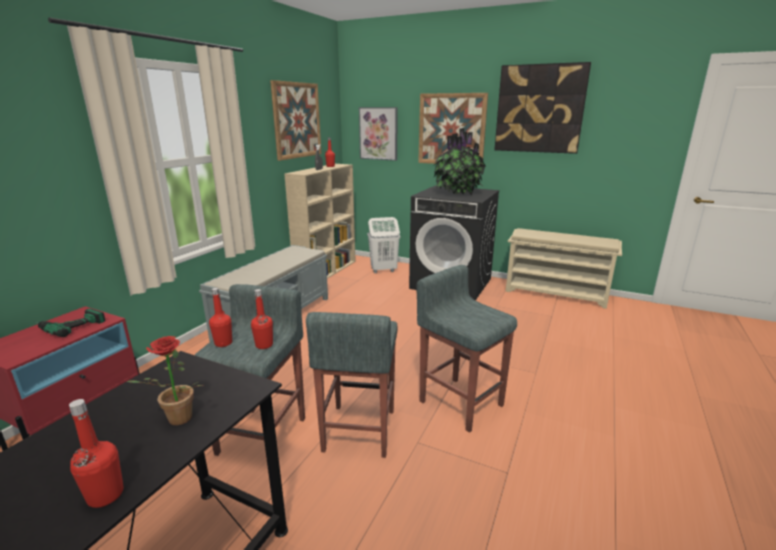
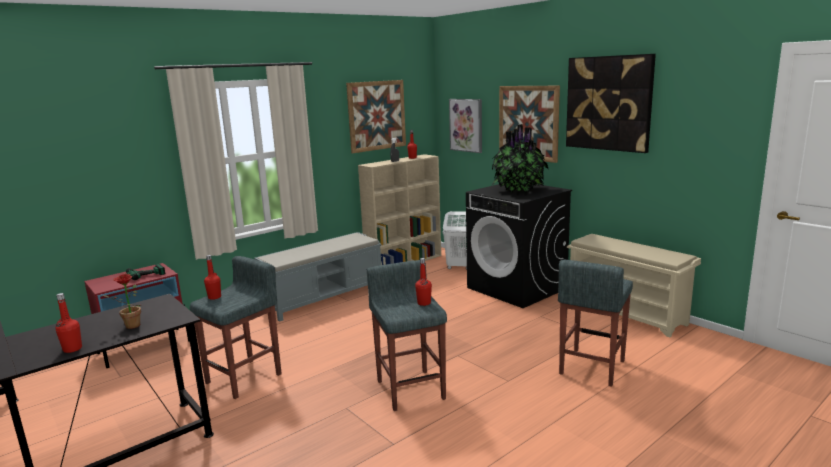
camera: 25 degrees right, 5 degrees down
(264, 345) = (236, 302): red bottle -> red bottle (424, 303)
(358, 431) = (311, 390): grey stool -> grey stool (591, 367)

